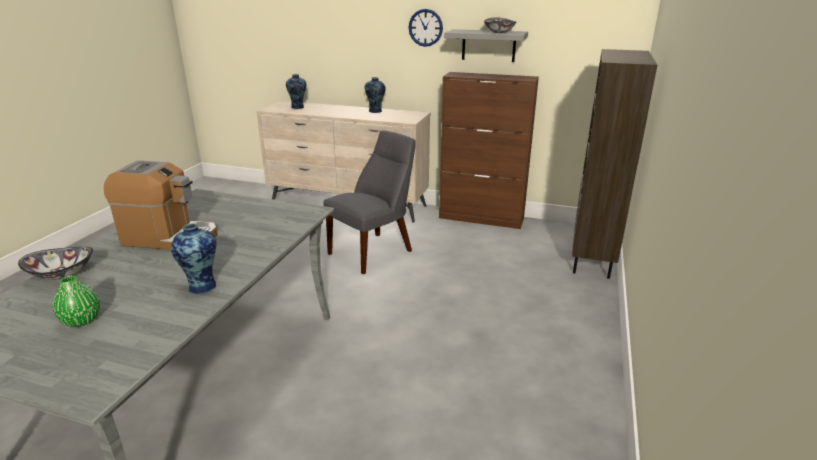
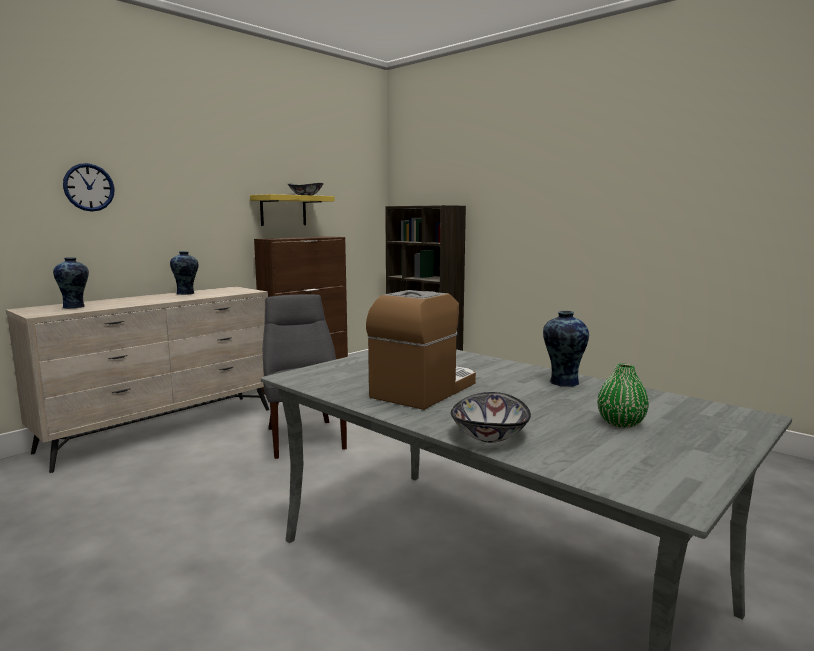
camera: 65 degrees left, 15 degrees down
(425, 27) = (222, 193): wall clock -> wall clock (89, 187)
(488, 45) = (283, 210): grey shelf -> yellow shelf

